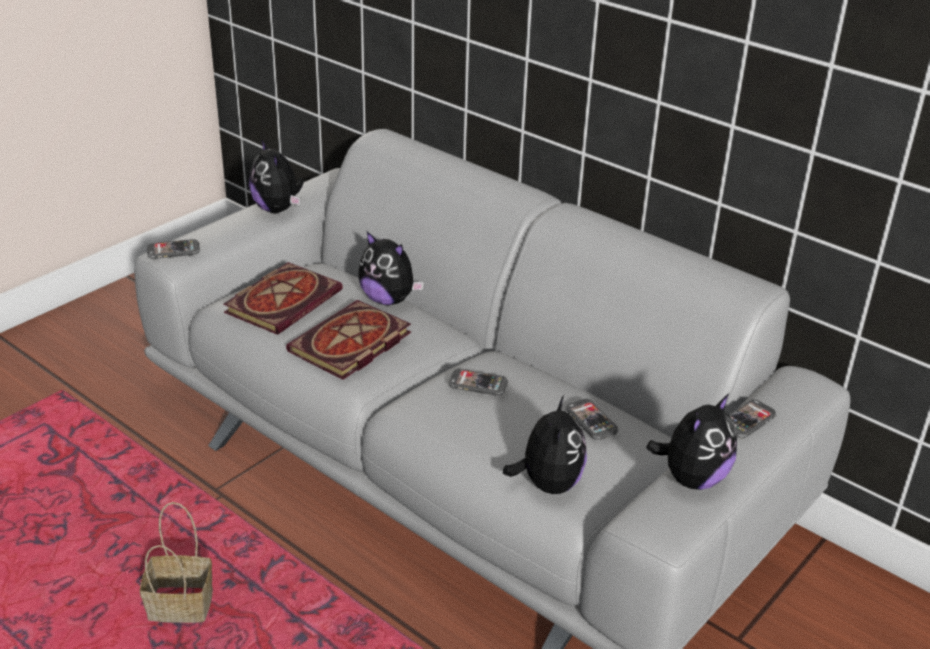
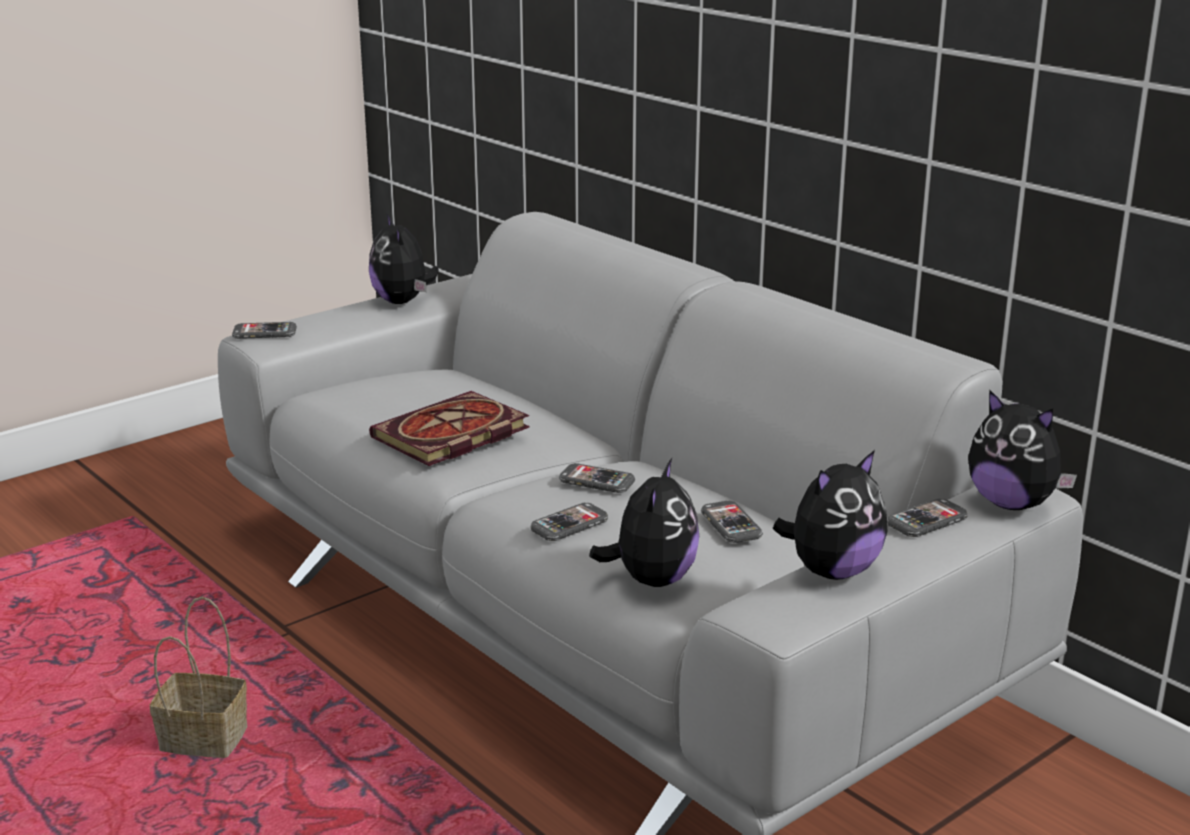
camera: 10 degrees right, 10 degrees down
(284, 300) = (385, 392): book -> none
(388, 300) = (517, 401): plush toy -> plush toy (1012, 504)
(471, 433) = (569, 524): none -> phone

